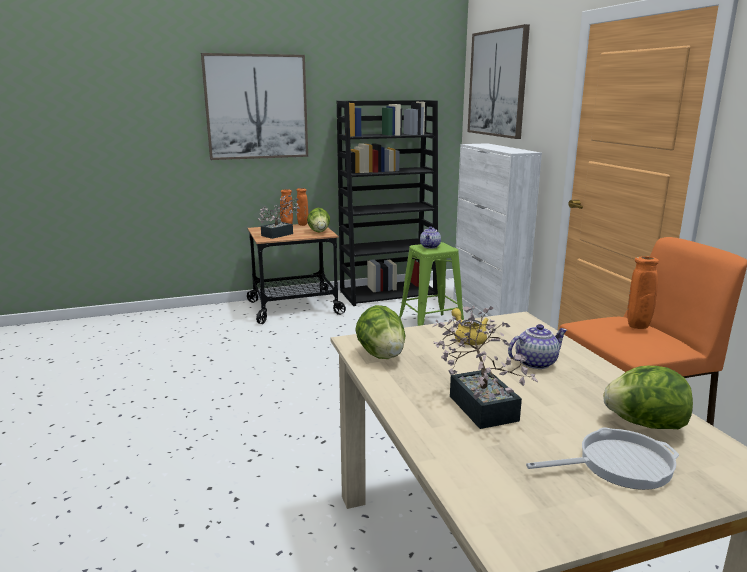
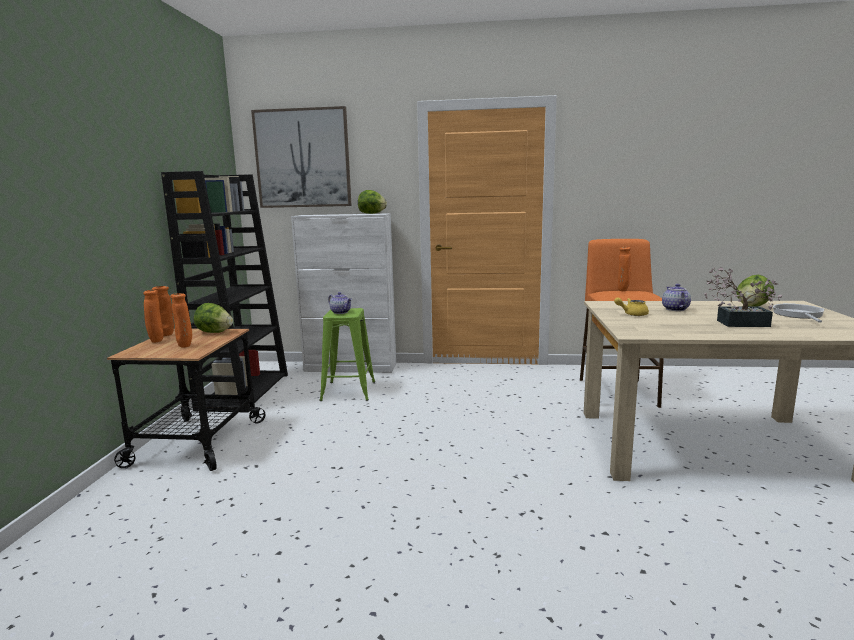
camera: 65 degrees left, 5 degrees down
(256, 107) = (85, 177): picture -> none
(280, 234) = (185, 346): potted plant -> orange vase
(381, 355) = (659, 331): lettuce -> lettuce (372, 213)

